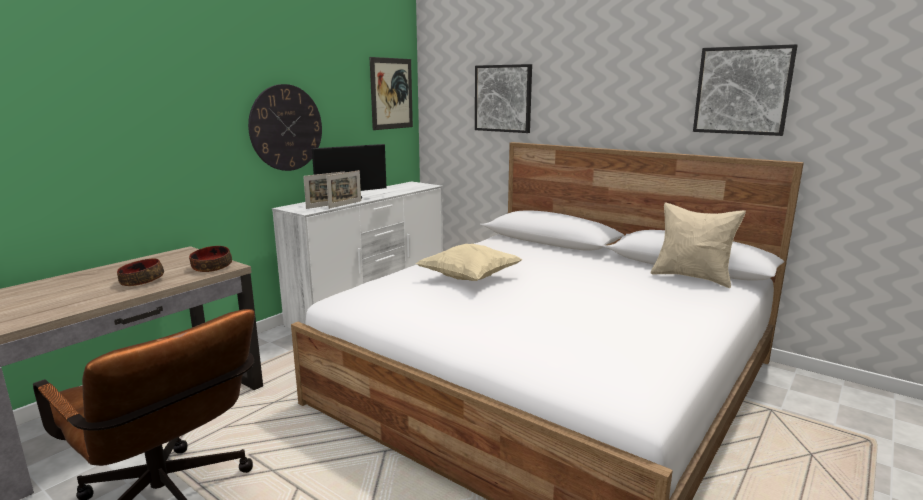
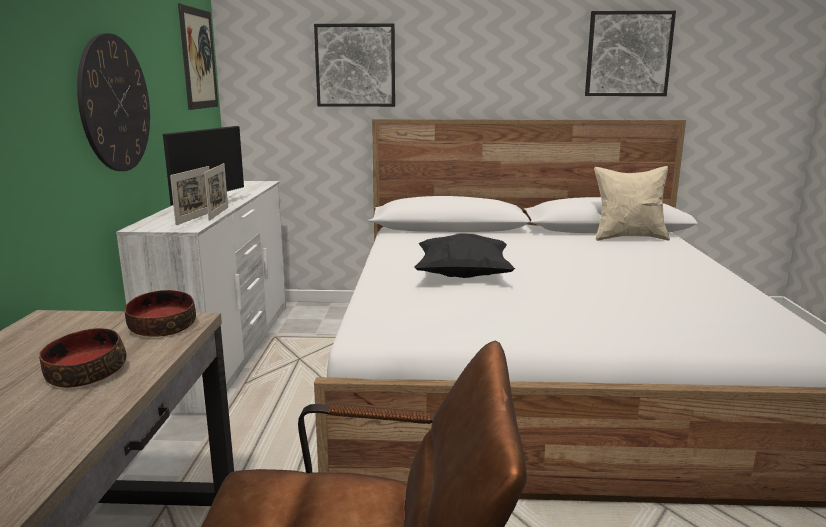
camera: 35 degrees left, 0 degrees up
(469, 278) = (463, 276): beige pillow -> black pillow

